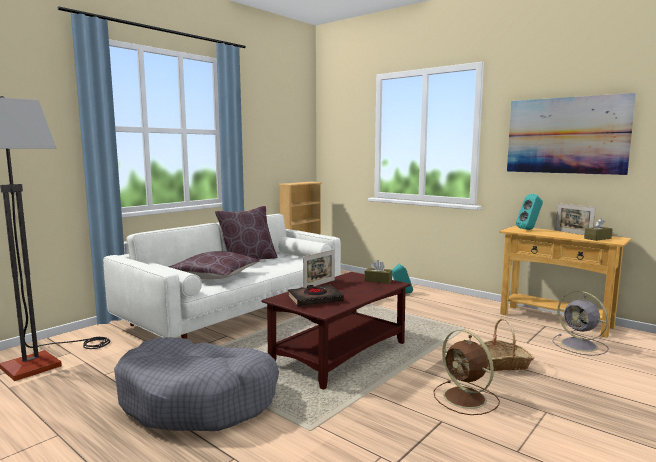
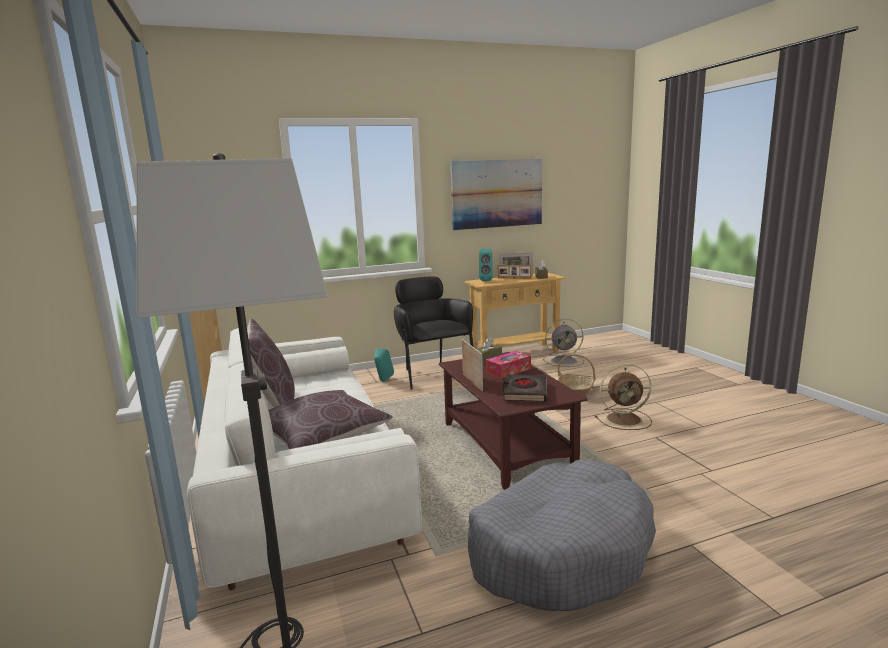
camera: 60 degrees left, 5 degrees up
(359, 289) = (508, 370): none -> tissue box
(442, 303) = (432, 373): none -> black armchair
(563, 233) = (514, 278): none -> picture frame

